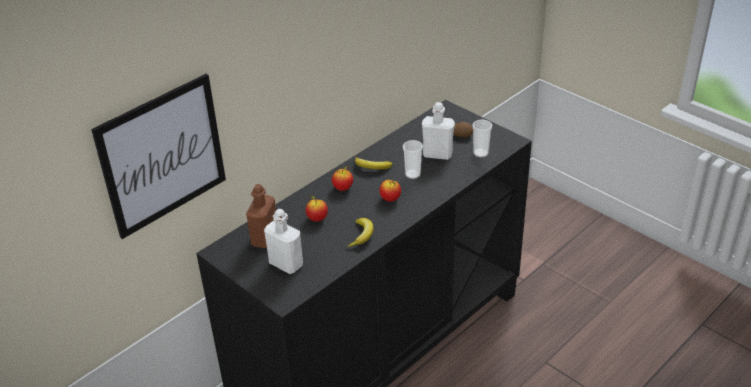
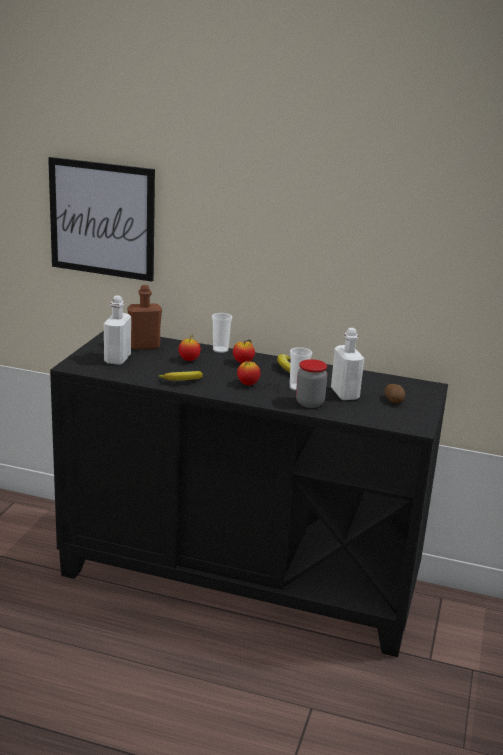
camera: 60 degrees right, 15 degrees down
(445, 177) = (309, 403): none -> jar
(480, 153) = (373, 414): cup -> cup (220, 350)

